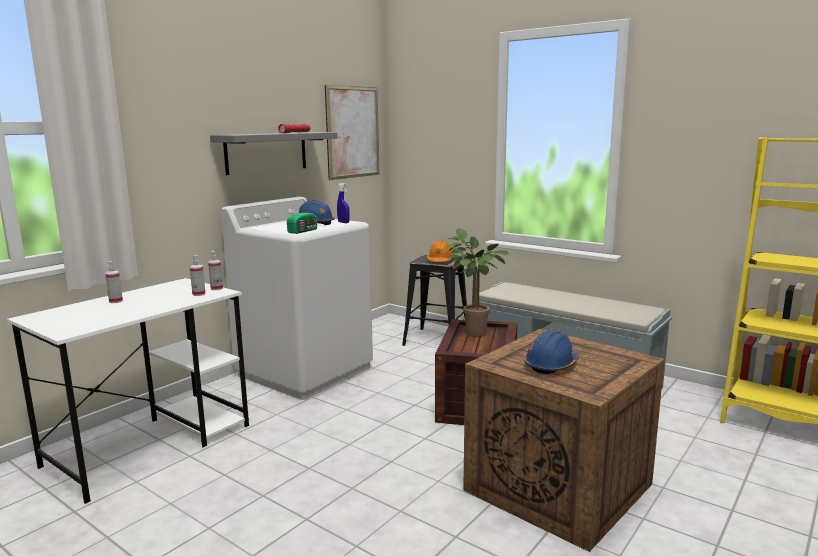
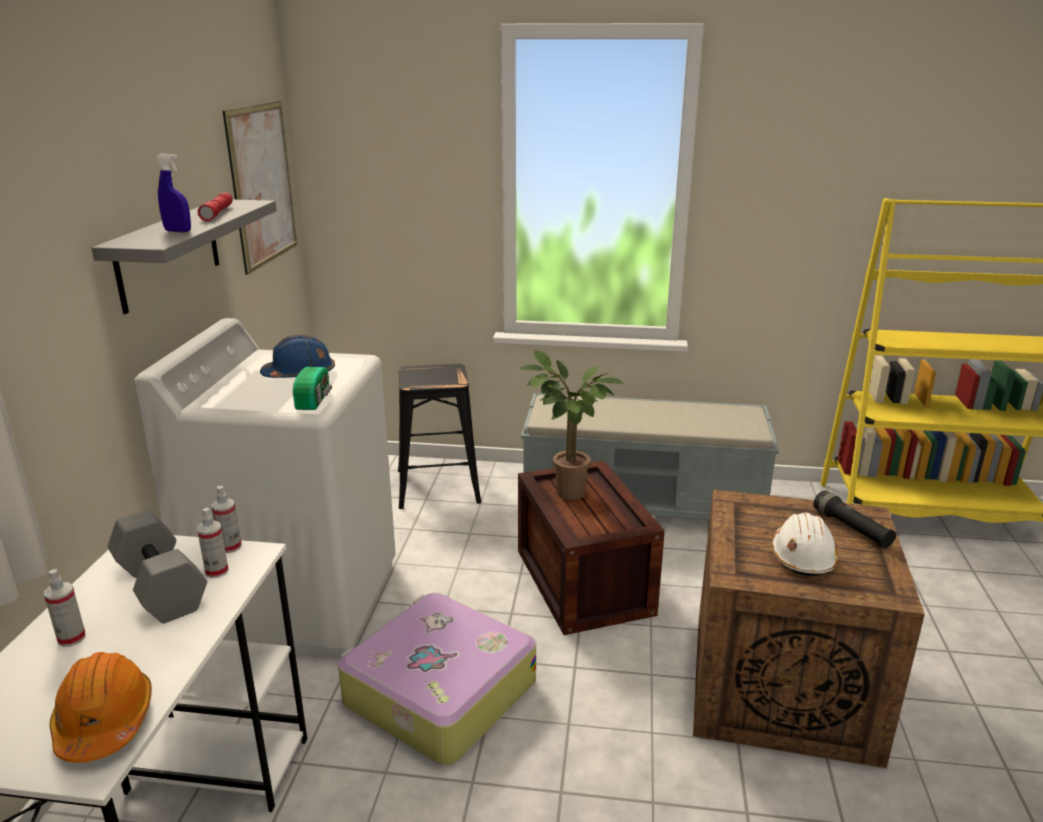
camera: 30 degrees left, 10 degrees up
(169, 294) = (158, 587): none -> grey dumbbell
(333, 427) = (438, 692): none -> suitcase
(343, 222) = (343, 362): blue spray bottle -> blue spray bottle (178, 231)
(440, 261) = (441, 377): orange hard hat -> orange hard hat (104, 721)
(551, 365) = (802, 557): blue hard hat -> white hard hat
(613, 361) = (851, 529): none -> black flashlight

